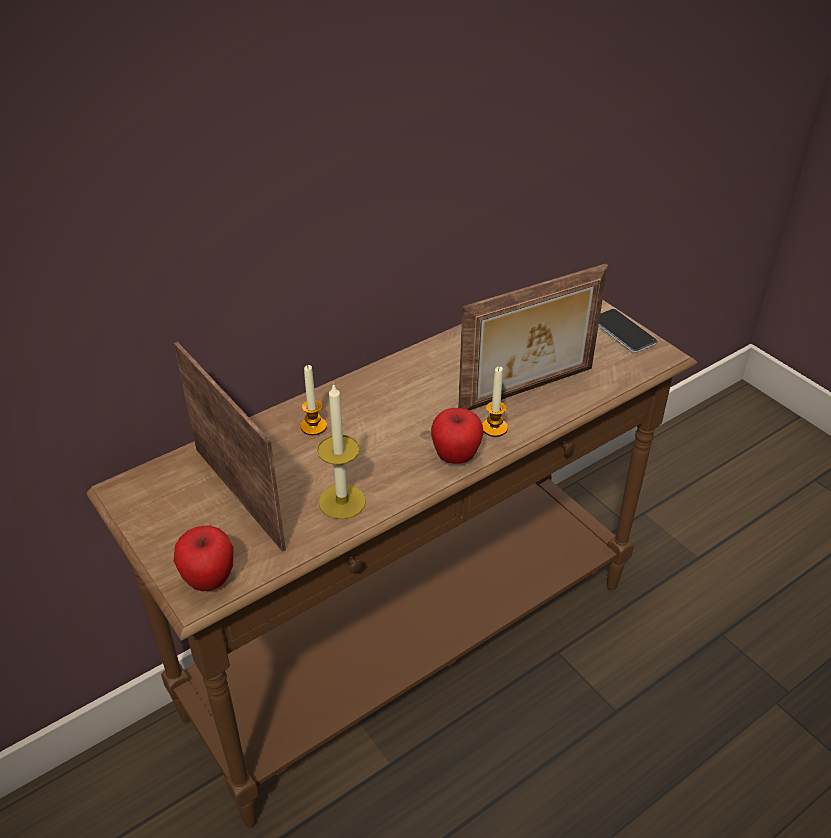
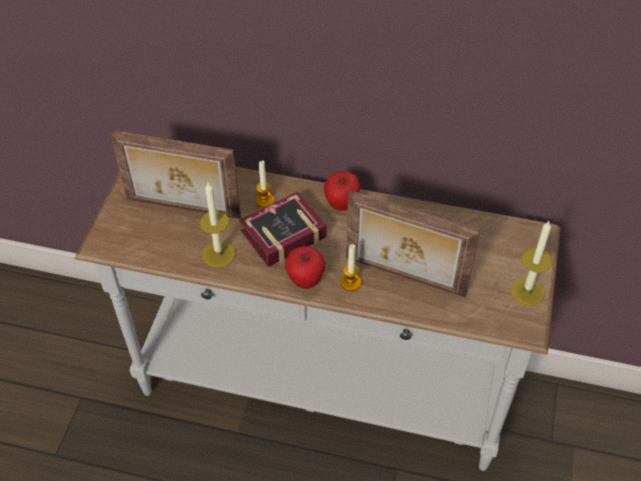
camera: 50 degrees right, 10 degrees up
(209, 580) = (115, 240): apple -> apple (341, 204)
(241, 495) = (182, 209): picture frame -> picture frame turned 90 degrees clockwise
(373, 441) = (279, 234): none -> book
(415, 651) = (321, 389): brown console table -> white console table
(623, 332) = (527, 291): phone -> candle

